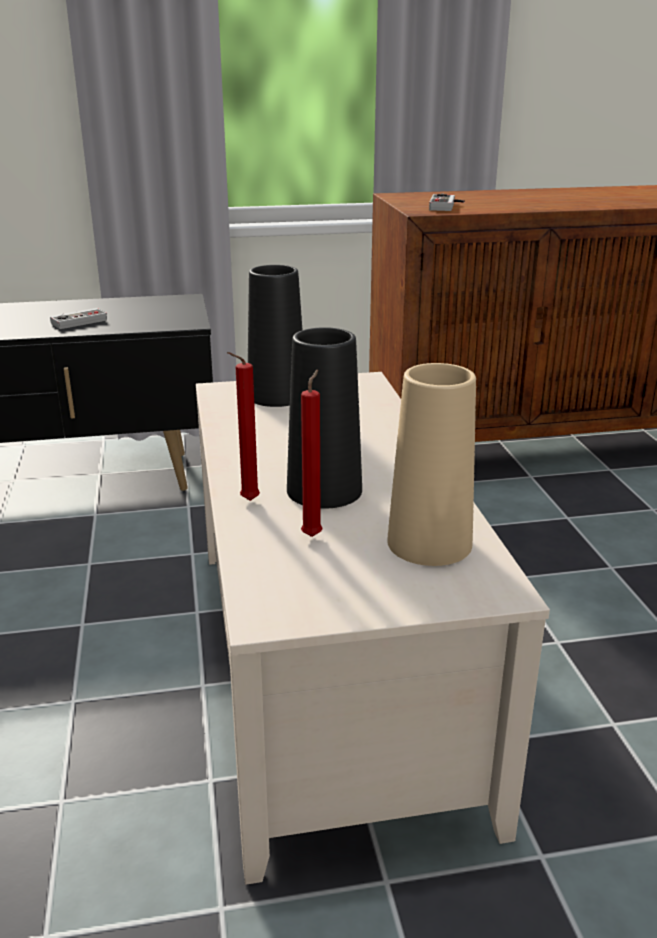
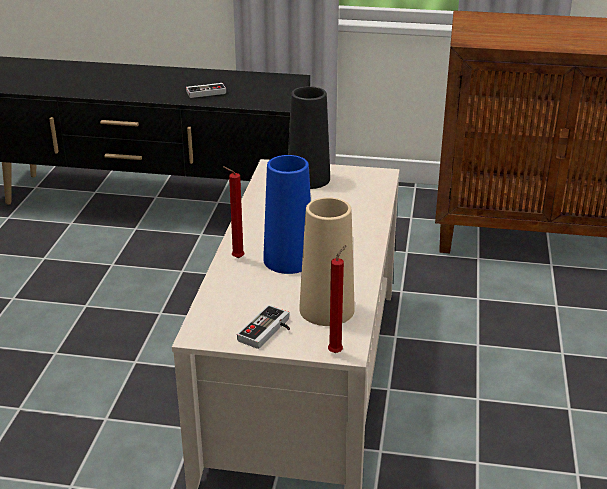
camera: 20 degrees right, 5 degrees up
(313, 535) = (260, 289): red candle -> red candle (337, 352)
(324, 490) = (288, 260): black vase -> blue vase
(447, 206) = (494, 36): game controller -> game controller (268, 332)

